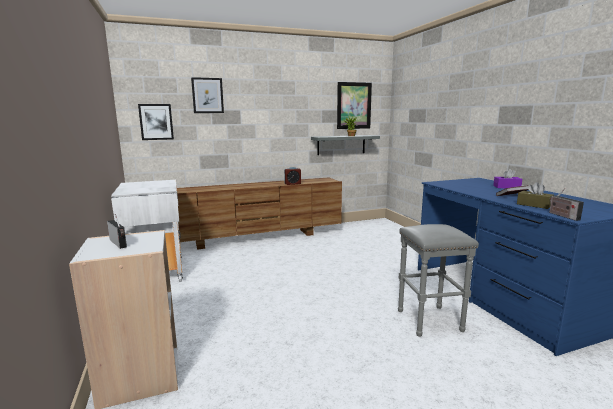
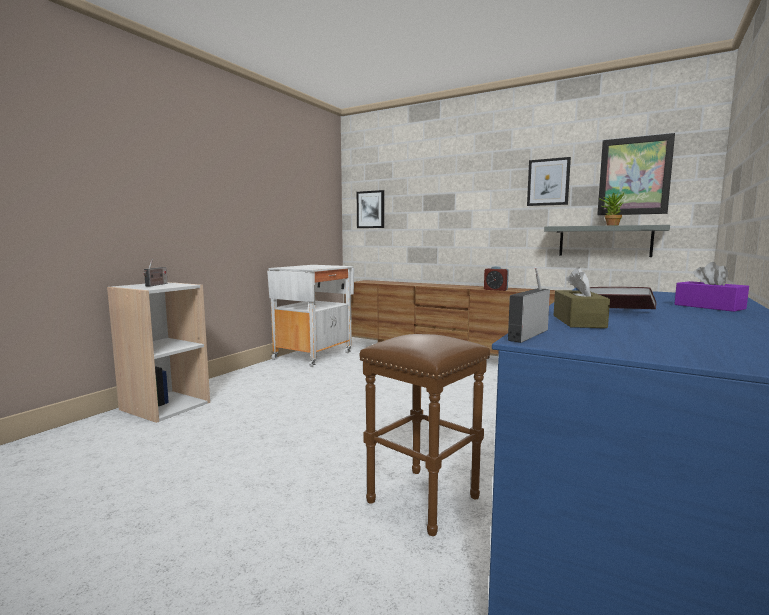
camera: 50 degrees right, 5 degrees down
(207, 95) = (420, 178): picture -> picture (548, 182)
(428, 320) = (422, 497): grey stool -> brown stool

